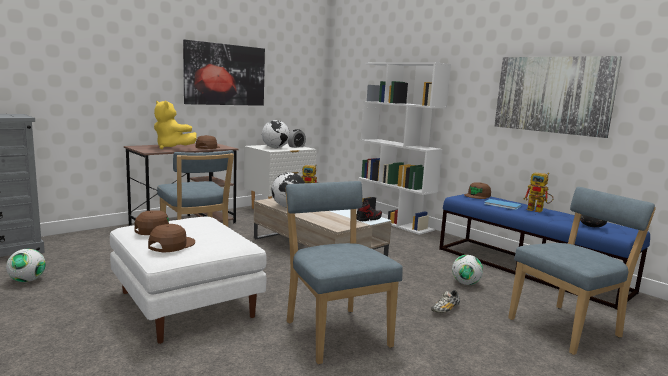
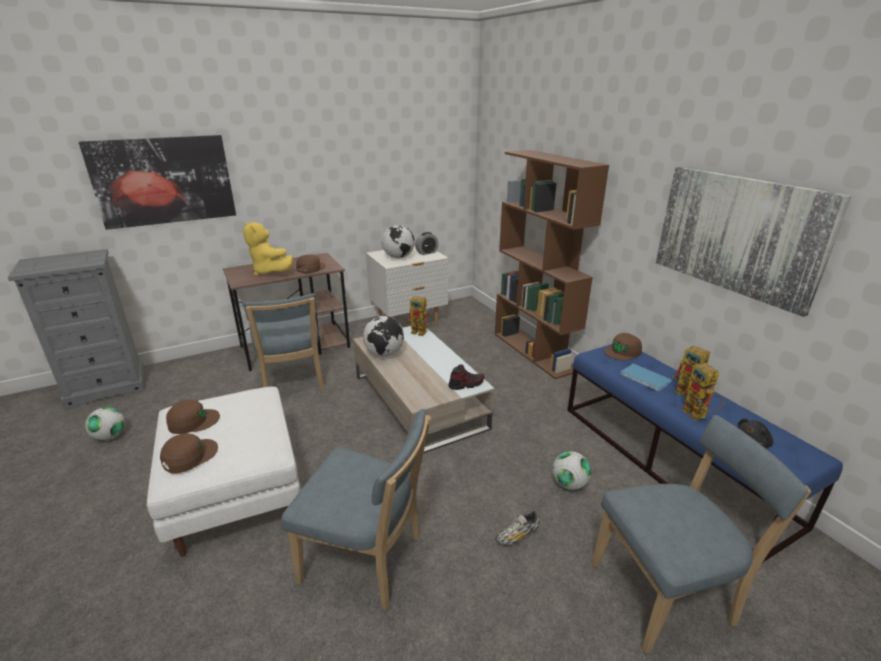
camera: 15 degrees right, 15 degrees up
(225, 75) = (335, 172): picture -> picture (164, 181)
(335, 331) = (367, 561): blue chair -> blue chair turned 120 degrees clockwise
(393, 222) = (534, 352): white bookcase -> brown bookcase
(550, 217) = (698, 416): none -> toy robot

